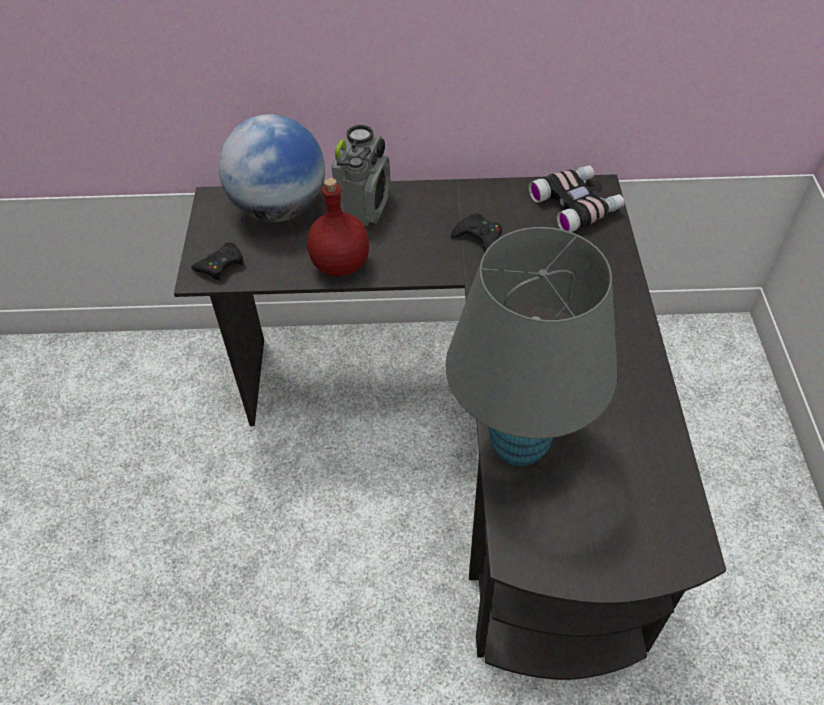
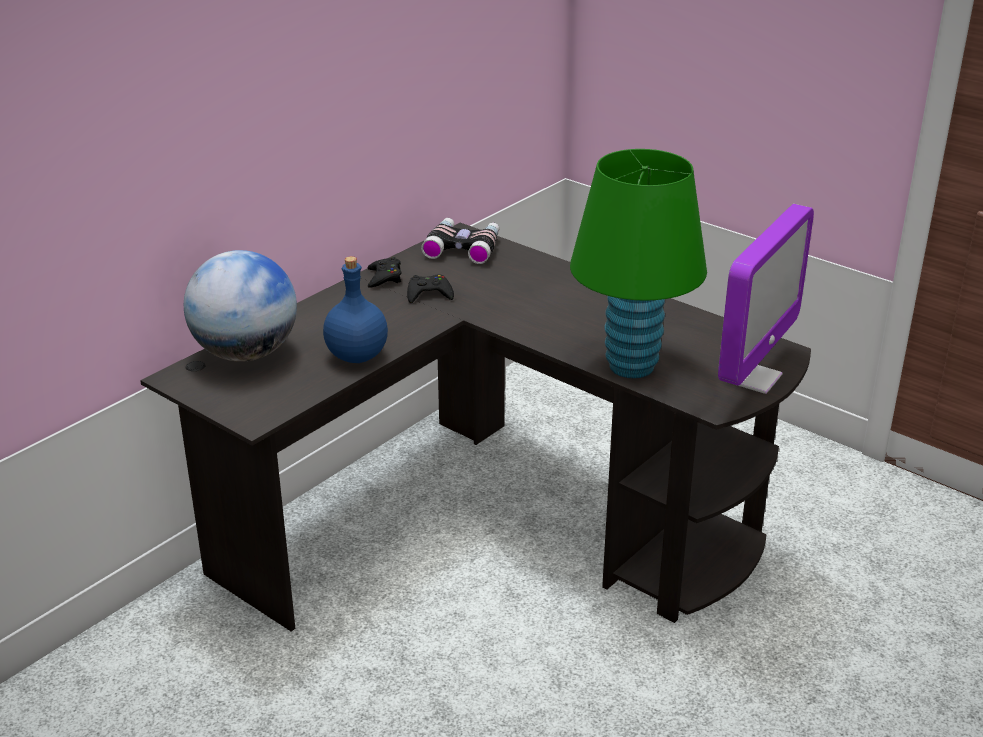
camera: 50 degrees left, 20 degrees down
(220, 265) = (260, 406): black game controller -> black game controller (384, 277)
(339, 264) = (356, 356): red bottle -> blue bottle
(365, 207) = (314, 320): radio -> none
(518, 444) = (631, 367): grey table lamp -> green table lamp
(606, 552) = (751, 377): none -> monitor

